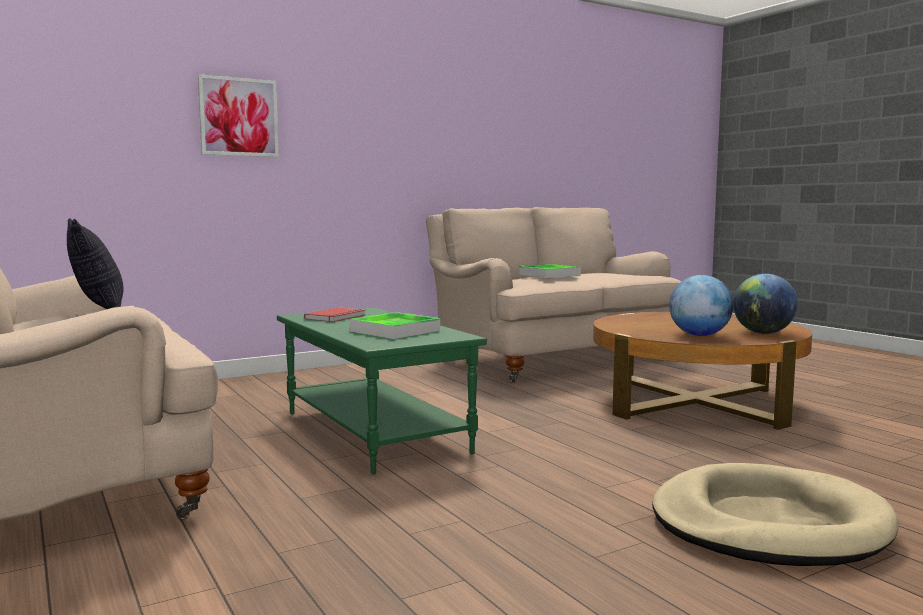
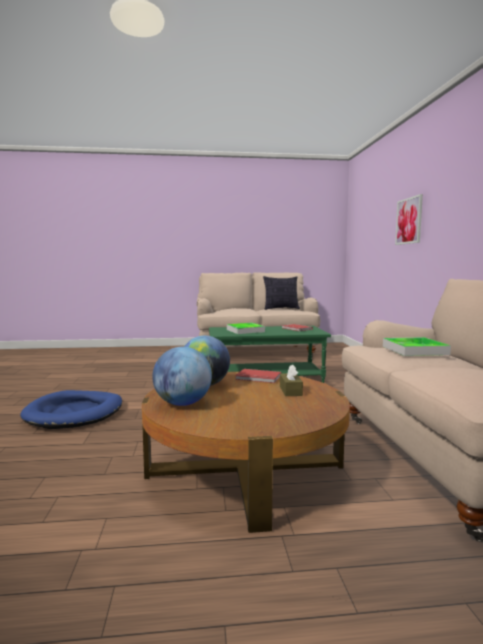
camera: 115 degrees right, 0 degrees up
(632, 328) = (258, 378): none -> red book
(652, 320) = (290, 391): none -> brown tissue box
(768, 524) = (75, 413): beige dog bed -> blue dog bed

